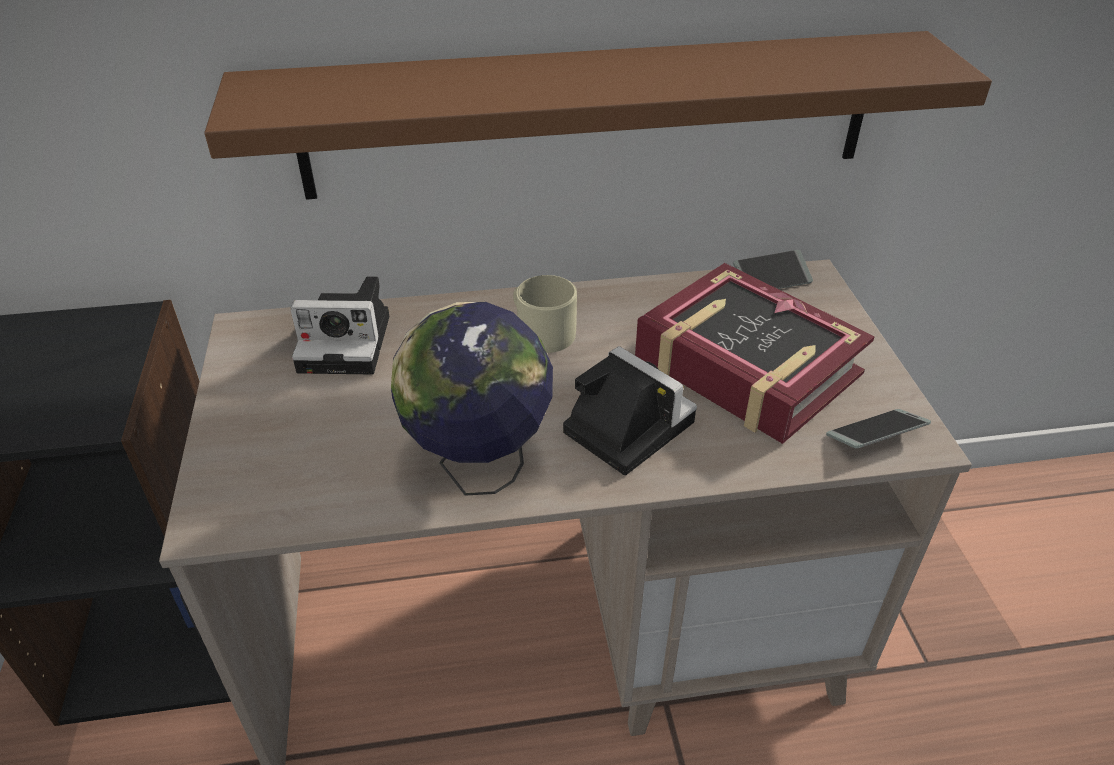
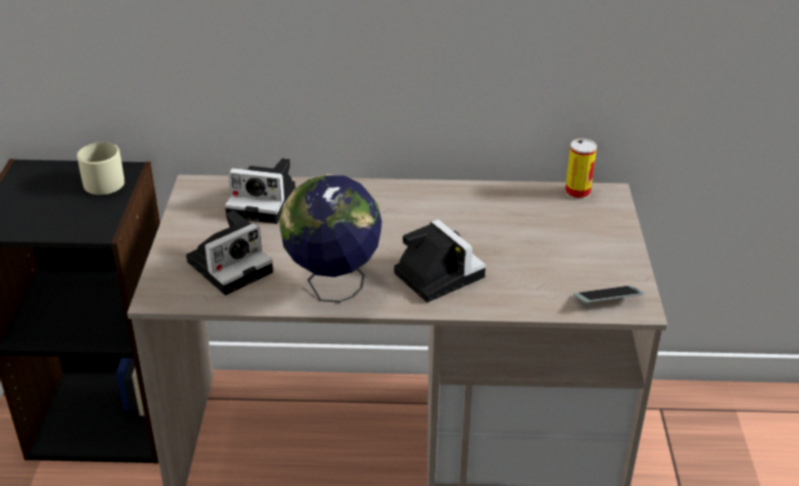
camera: 10 degrees right, 5 degrees down
(317, 451) = (231, 265): none -> camera
(541, 331) = (398, 209): beige mug -> beige mug (101, 181)
(590, 116) = (446, 63): brown shelf -> none
(746, 366) = (534, 247): book -> none
(771, 279) = (577, 192): phone -> can

